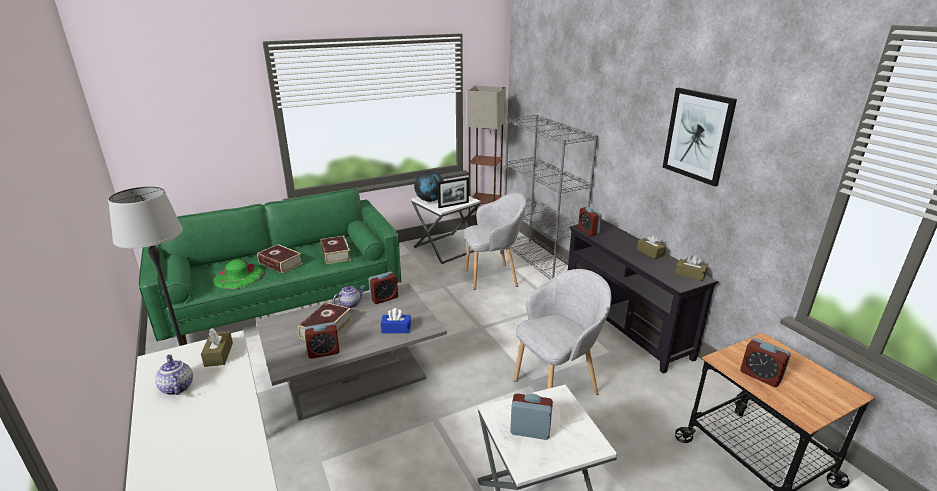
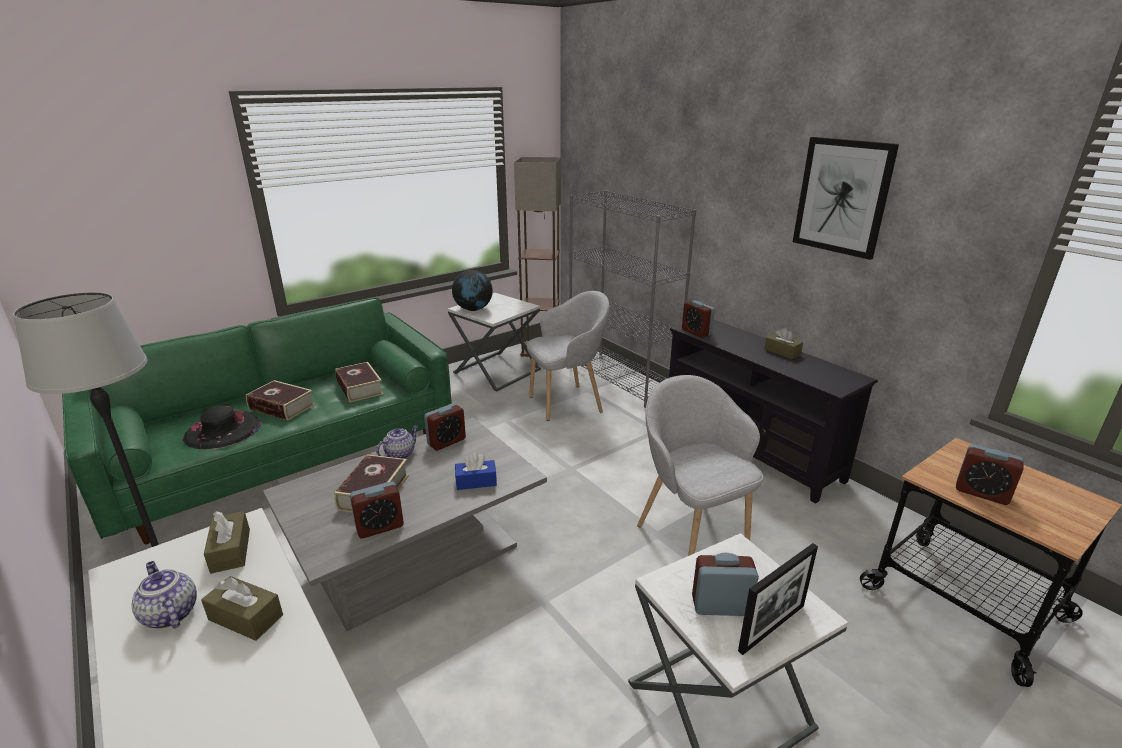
camera: 10 degrees left, 0 degrees up
(239, 276) = (223, 430): green hat -> black hat
(453, 205) = (506, 313): picture frame -> picture frame (772, 627)
(557, 384) = (691, 533): grey armchair -> grey armchair turned 75 degrees counterclockwise
(690, 275) = (841, 375): brown tissue box -> brown tissue box (246, 617)

